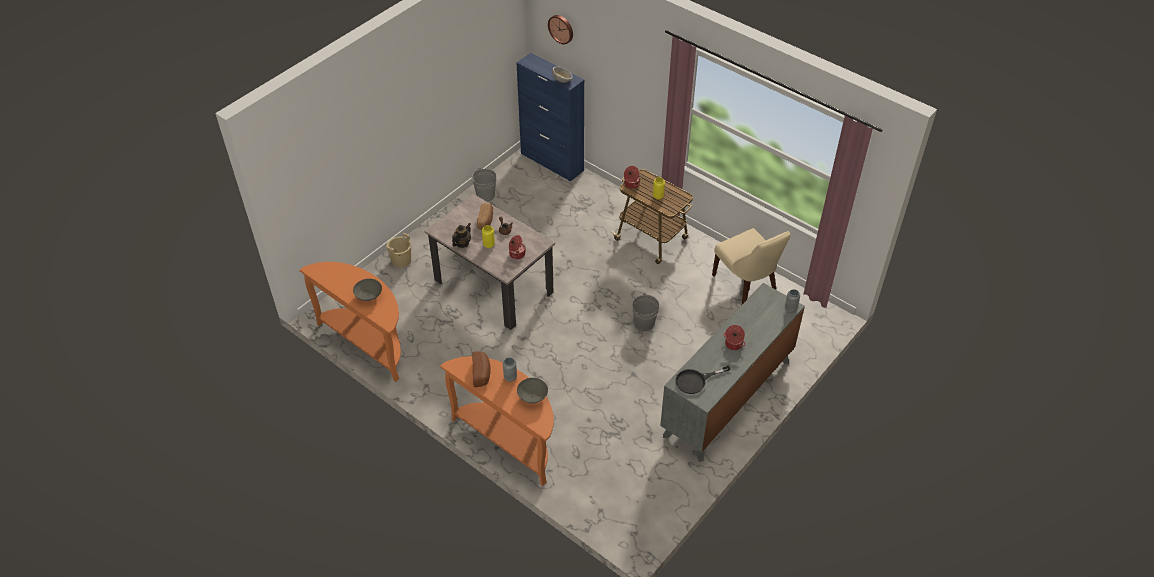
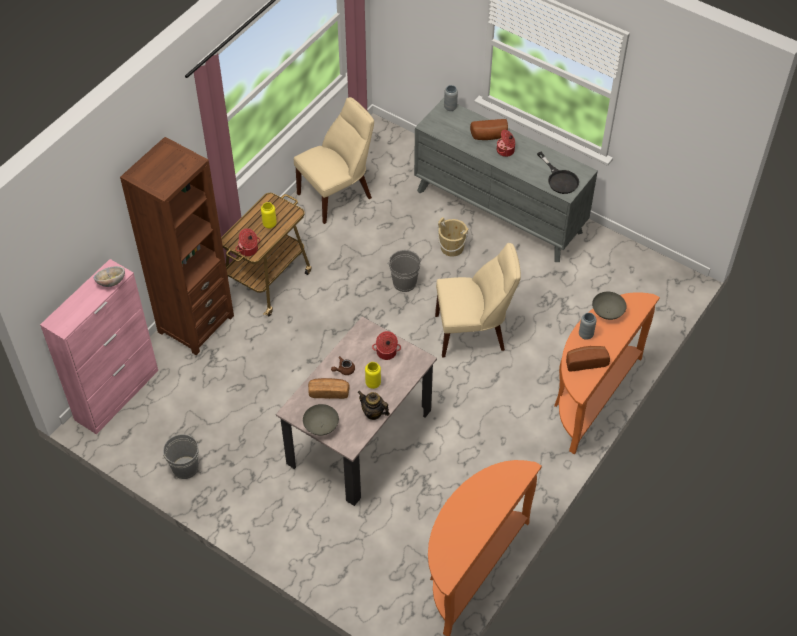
camera: 95 degrees left, 5 degrees up
(369, 296) = (485, 498): grey bowl -> grey bowl (321, 426)
(401, 261) = (320, 553): beige bucket -> beige bucket (452, 247)
(552, 162) = (117, 394): blue cabinet -> pink cabinet
(561, 28) = (61, 246): wall clock -> none
(586, 365) = (473, 332): none -> beige chair
(611, 200) = (195, 324): none -> brown bookcase
(752, 334) = (489, 136): none -> bread

